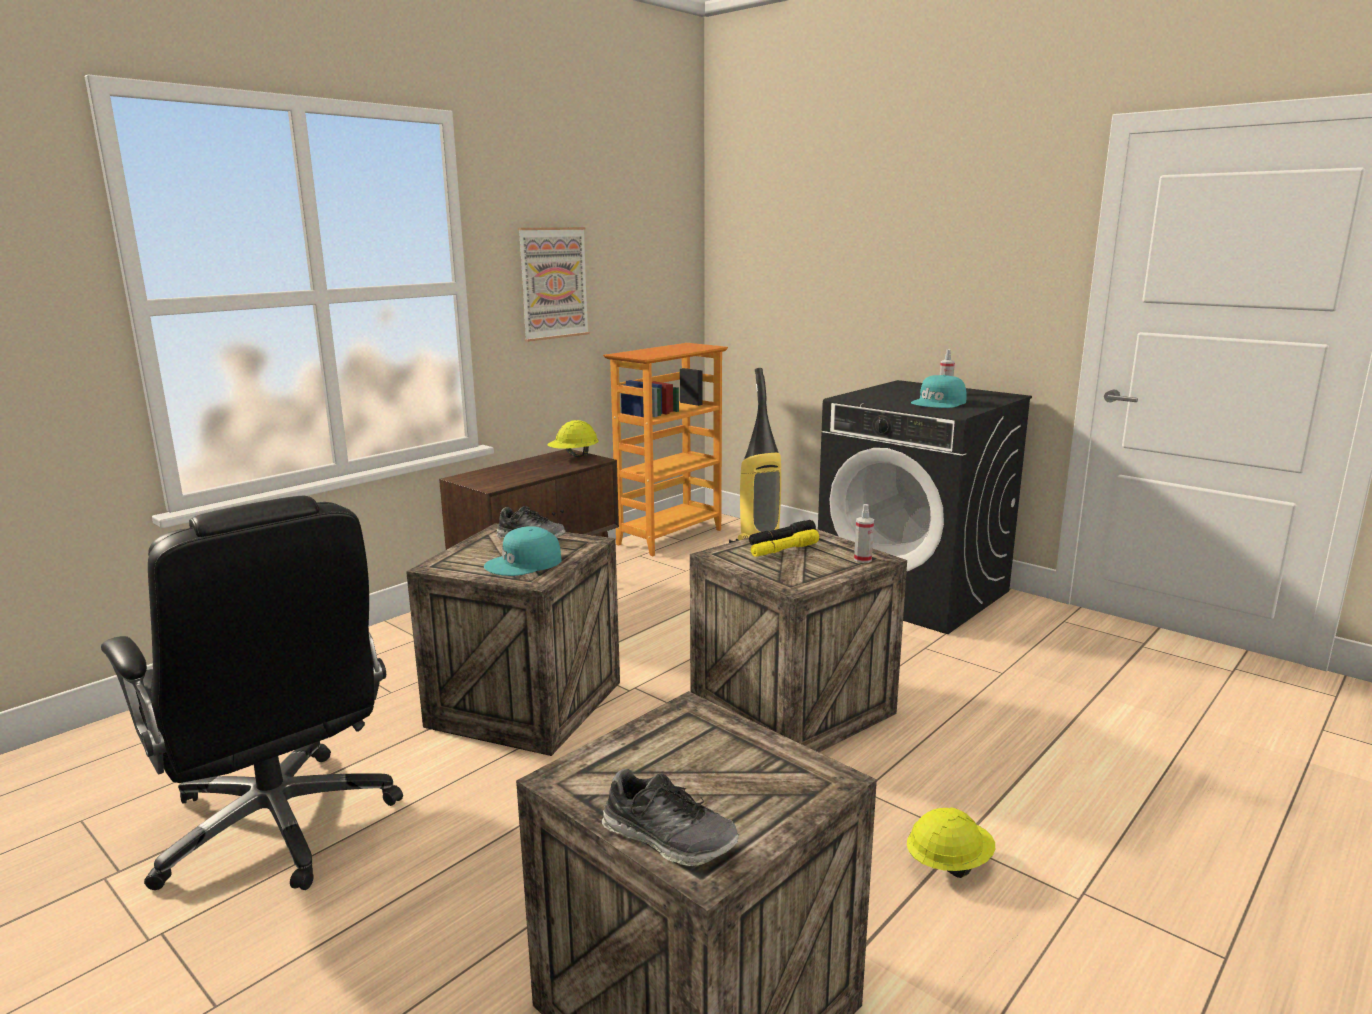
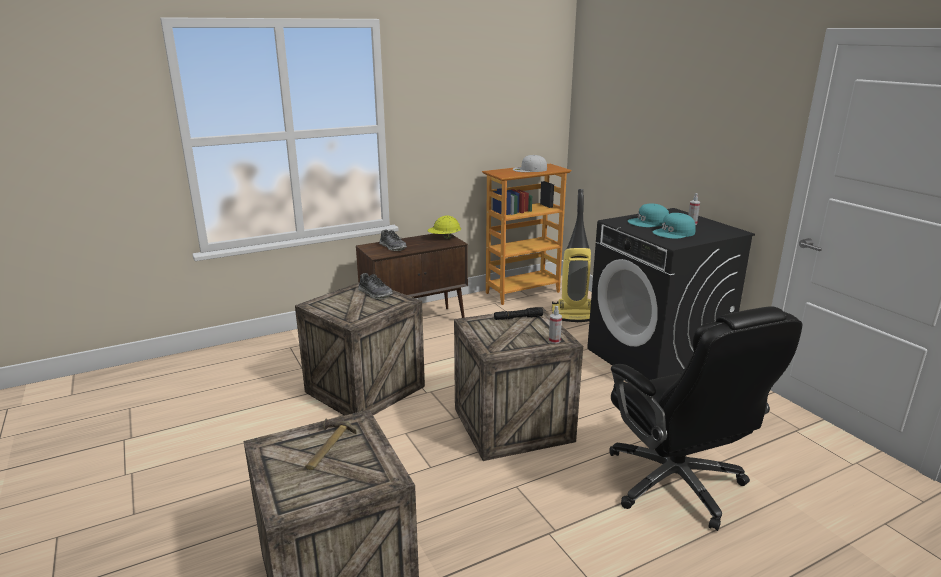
camera: 20 degrees right, 5 degrees up
(278, 827) = (207, 432): black office chair -> black office chair (677, 484)
(524, 563) = (357, 310): turquoise cap -> turquoise cap (649, 222)
(553, 283) = (448, 124): picture -> none
(669, 349) = (529, 169): none -> white cap
(669, 838) = (282, 490): shoe -> shoe (393, 247)
(677, 759) = (326, 448): none -> hammer
(784, 550) = (512, 326): yellow flashlight -> none
(948, 864) = (531, 543): yellow hard hat -> none

